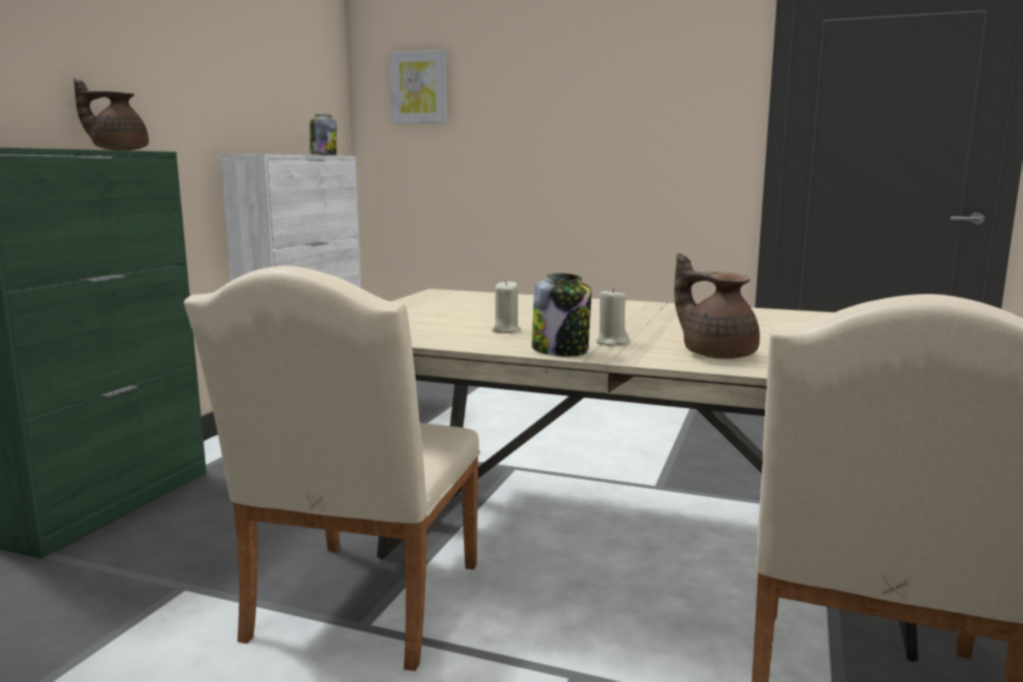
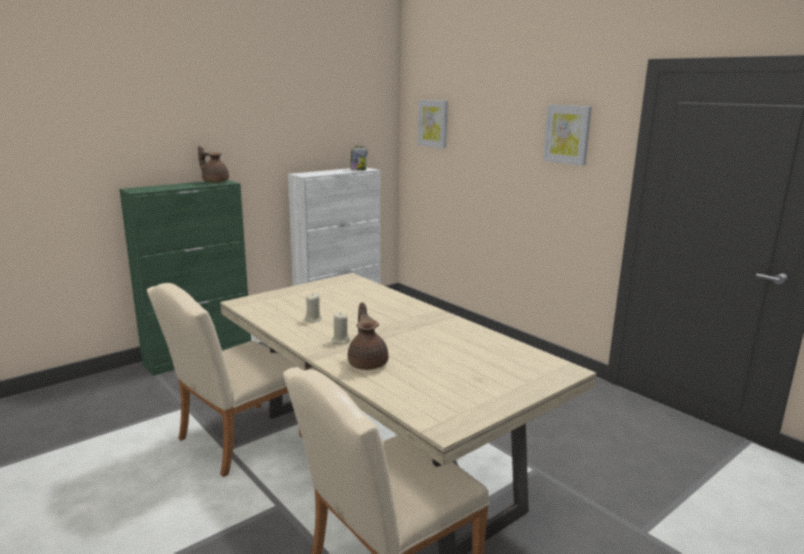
camera: 30 degrees right, 5 degrees up
(561, 351) = (304, 341): jar -> none
(662, 78) = (567, 134): none -> picture

